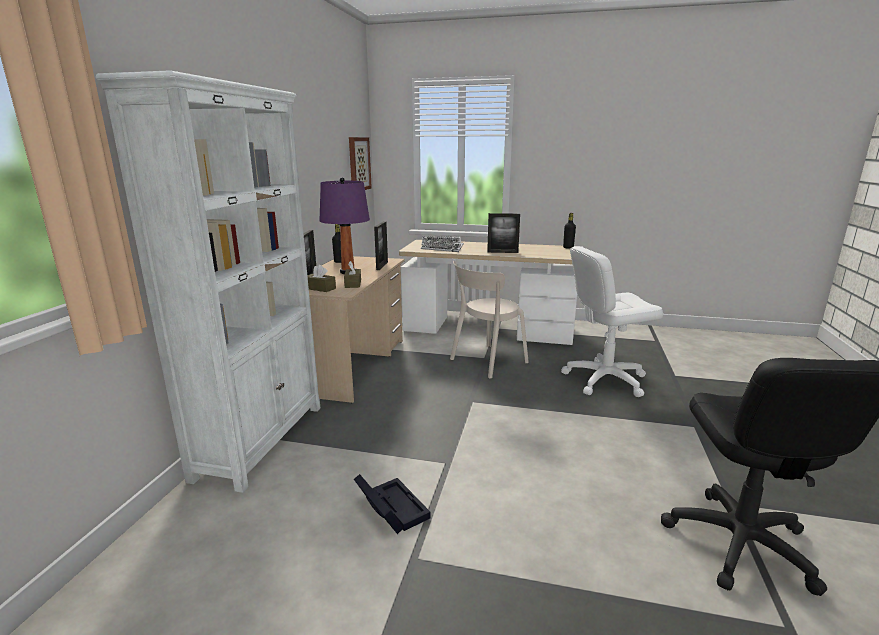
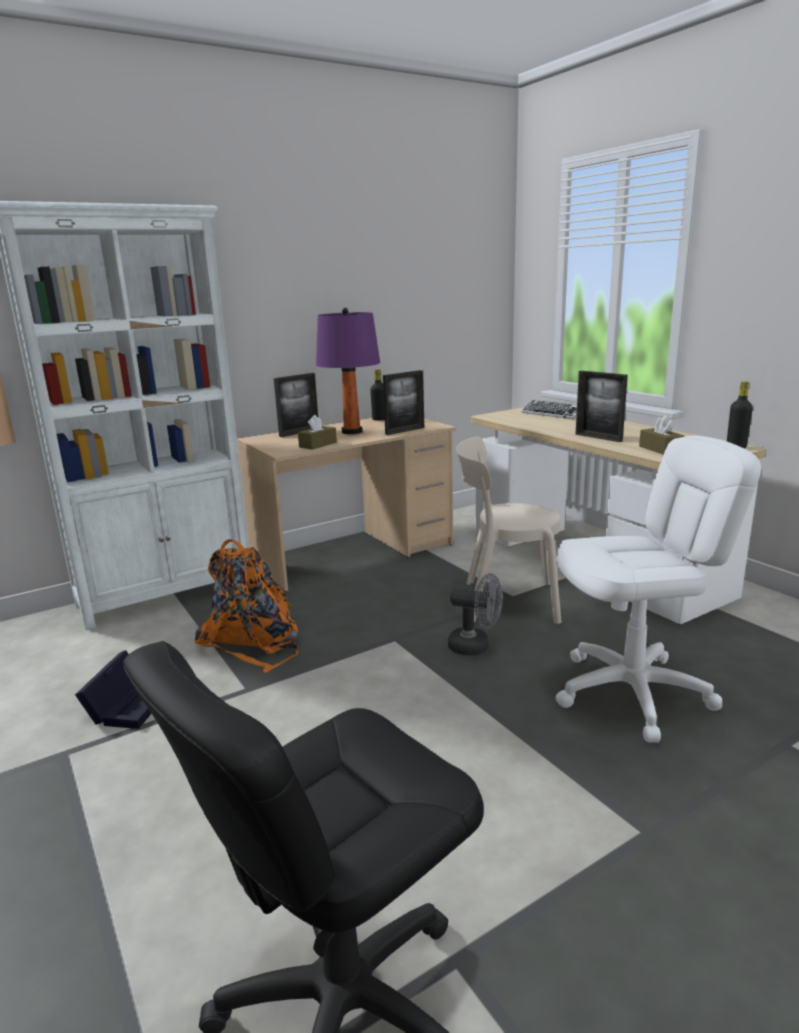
camera: 45 degrees right, 0 degrees up
(320, 288) = (278, 443): brown tissue box -> brown tissue box (660, 449)
(358, 164) = (470, 291): picture -> none
(395, 438) = (254, 641): none -> orange backpack
(442, 249) = (529, 421): keyboard -> none
(515, 387) = (476, 646): none -> grey fan
(605, 379) = (632, 693): white office chair -> white office chair turned 135 degrees clockwise

